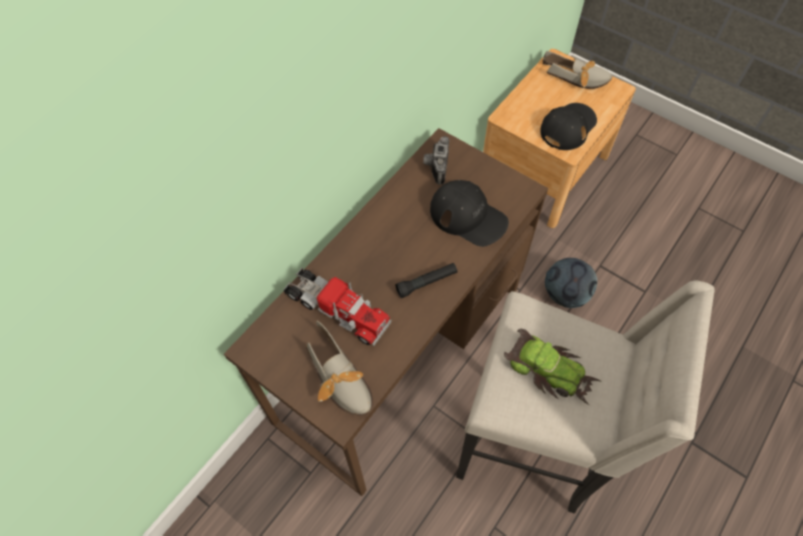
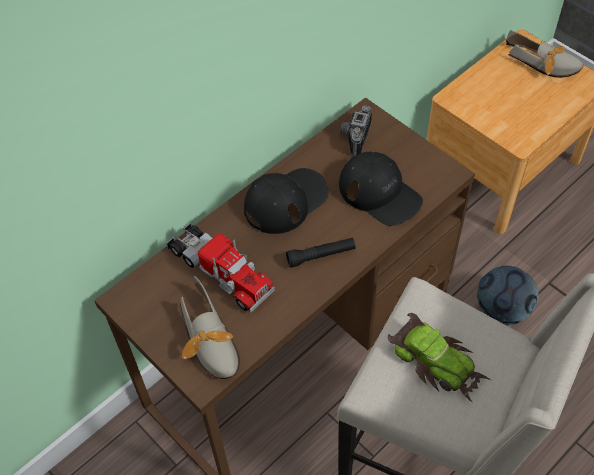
camera: 10 degrees right, 5 degrees down
(568, 127) = (523, 117): black cap -> black cap (286, 201)

